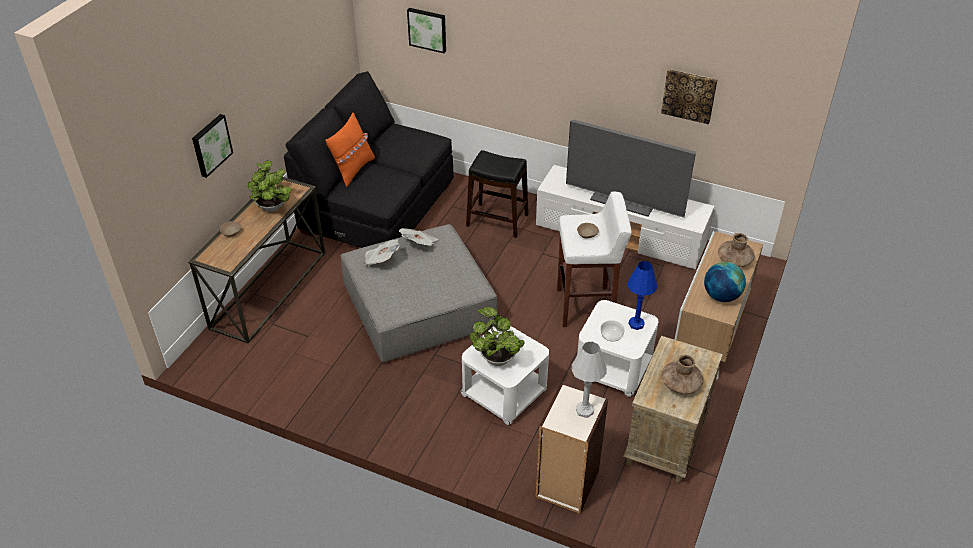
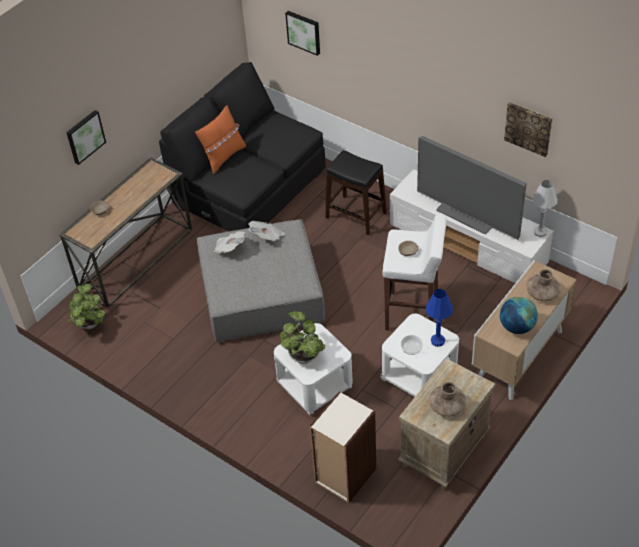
camera: 15 degrees right, 5 degrees up
(272, 209) = (140, 191): potted plant -> potted plant (89, 325)
(584, 410) = (351, 418): white table lamp -> white table lamp (540, 232)

